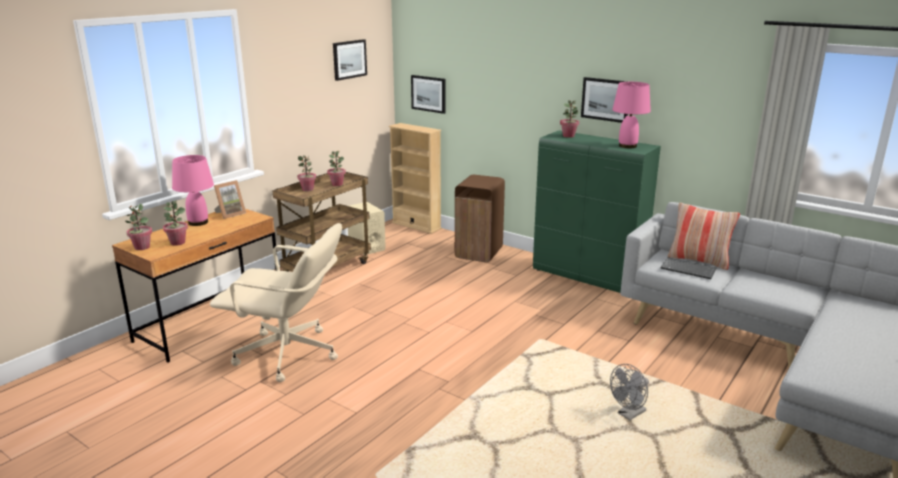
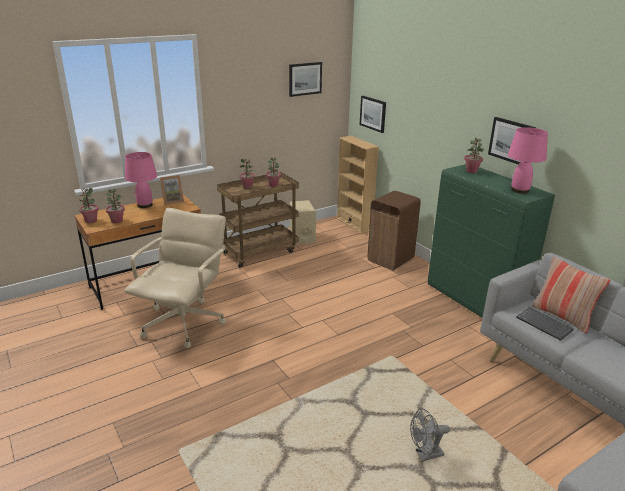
camera: 20 degrees right, 5 degrees up
(288, 355) = (184, 323): beige office chair -> beige office chair turned 105 degrees counterclockwise

